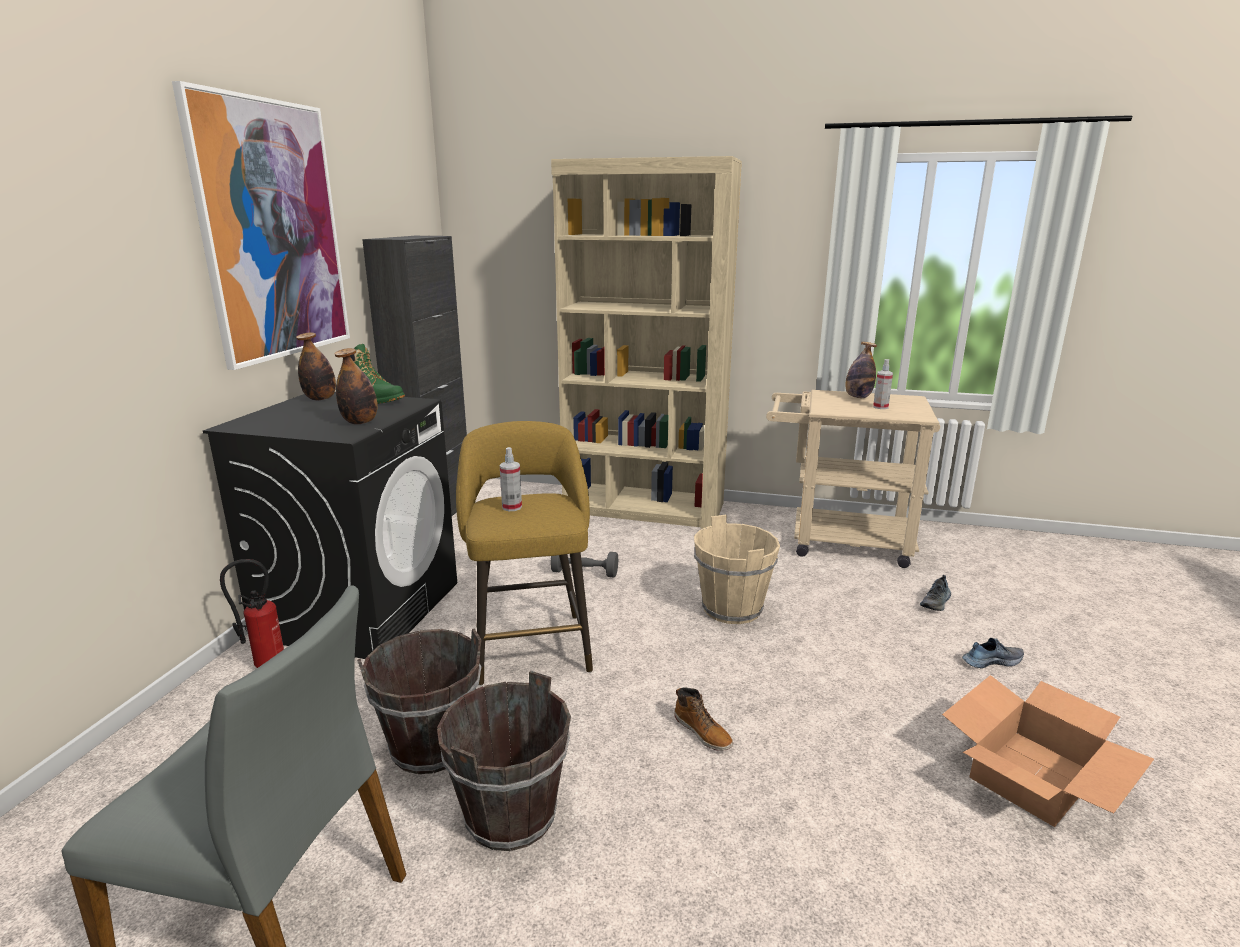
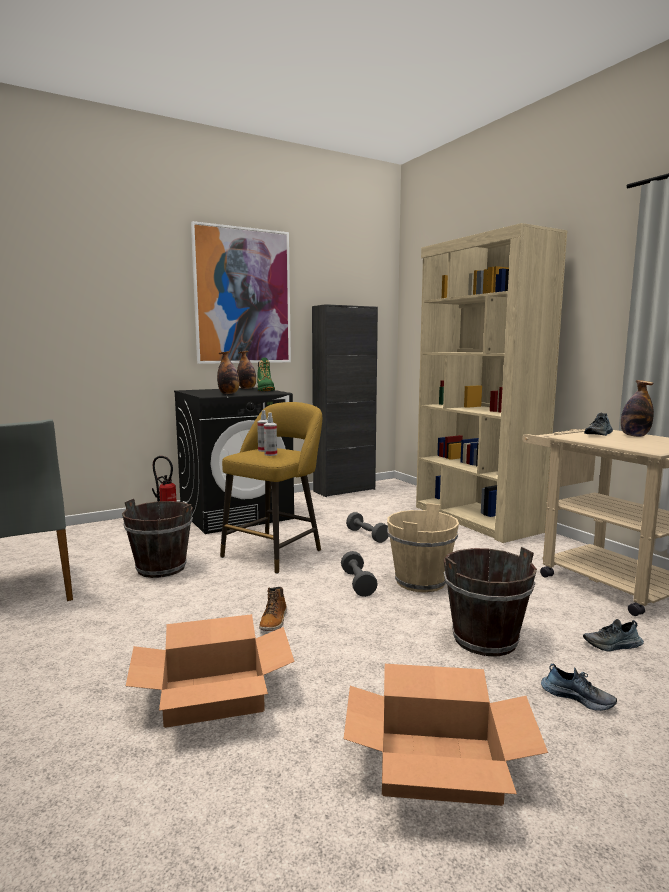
camera: 45 degrees right, 10 degrees down
(510, 815) = (136, 603): brown bucket -> brown bucket (485, 639)
(688, 640) = (358, 583): none -> grey dumbbell
(820, 852) = (214, 696): none -> cardboard box
(834, 401) = (599, 434): none -> shoe
(880, 407) = (632, 441): spray bottle -> spray bottle (270, 454)

